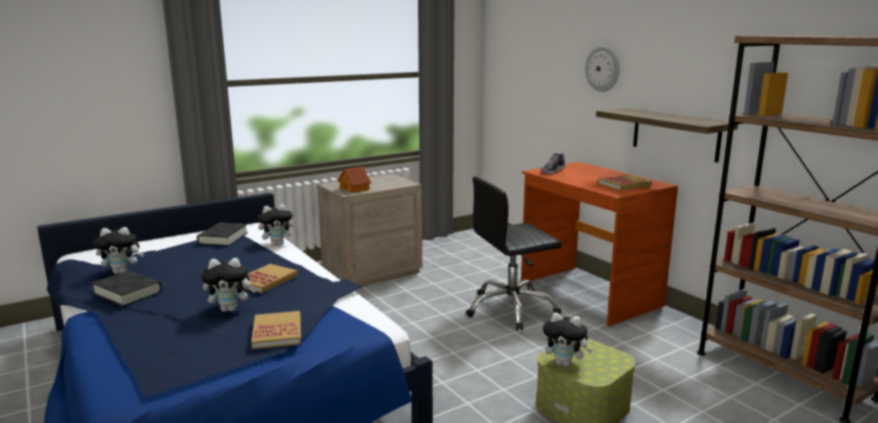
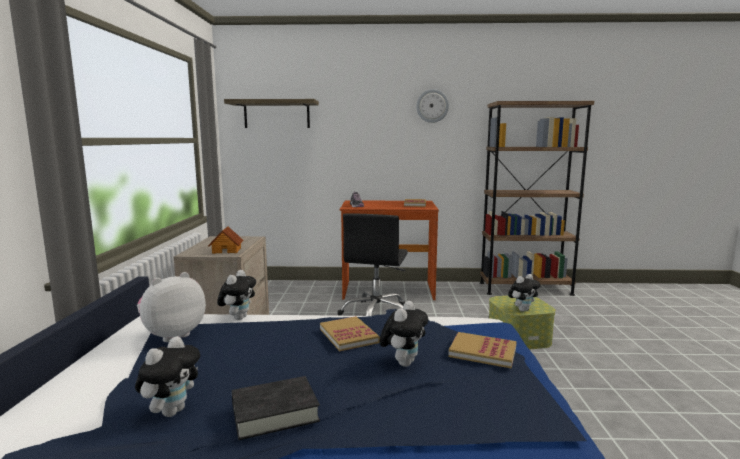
camera: 55 degrees left, 5 degrees down
(223, 238) = (172, 335): black book -> plush toy
(603, 69) = (359, 130): wall clock -> wall clock (432, 106)
(675, 134) = (425, 168): shelf -> shelf (276, 114)

